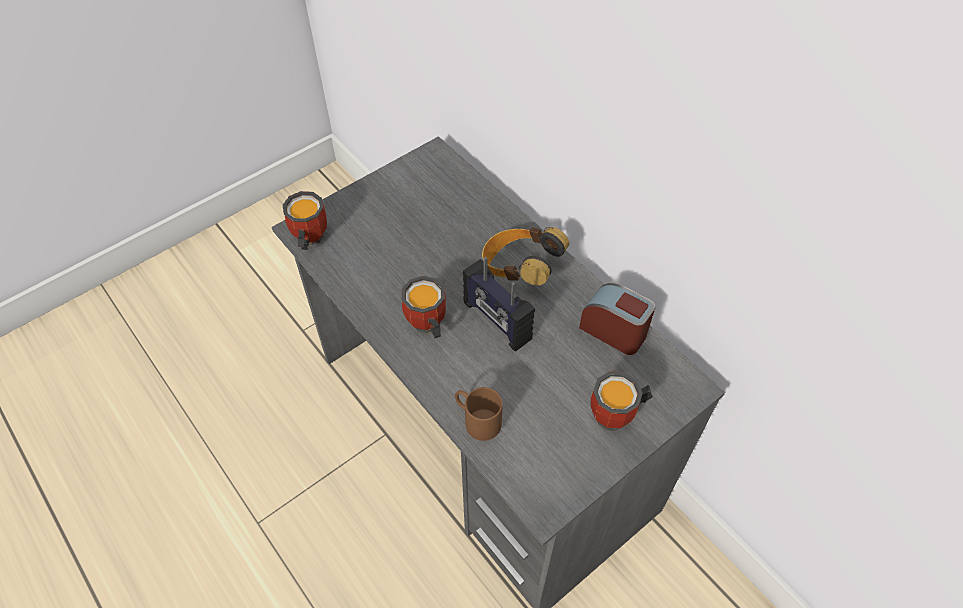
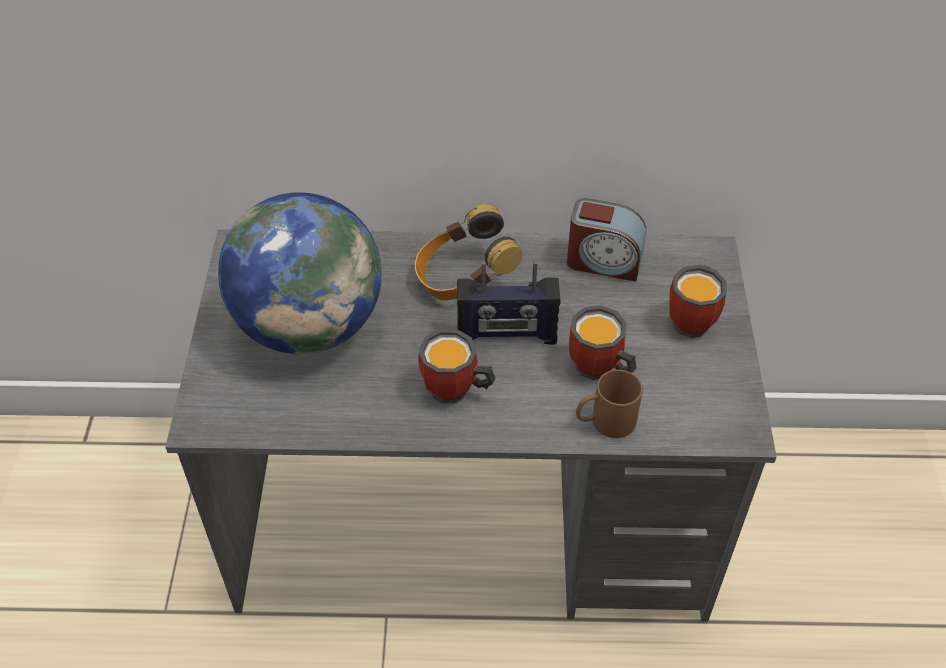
camera: 50 degrees left, 5 degrees down
(308, 239) = (225, 423): mug -> mug (598, 371)
(409, 225) = (310, 326): none -> globe
(614, 331) = (603, 261): alarm clock -> alarm clock turned 150 degrees counterclockwise

